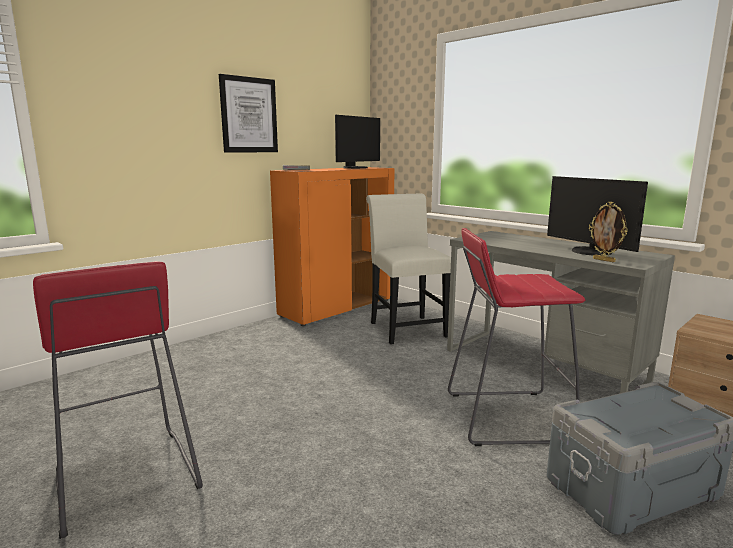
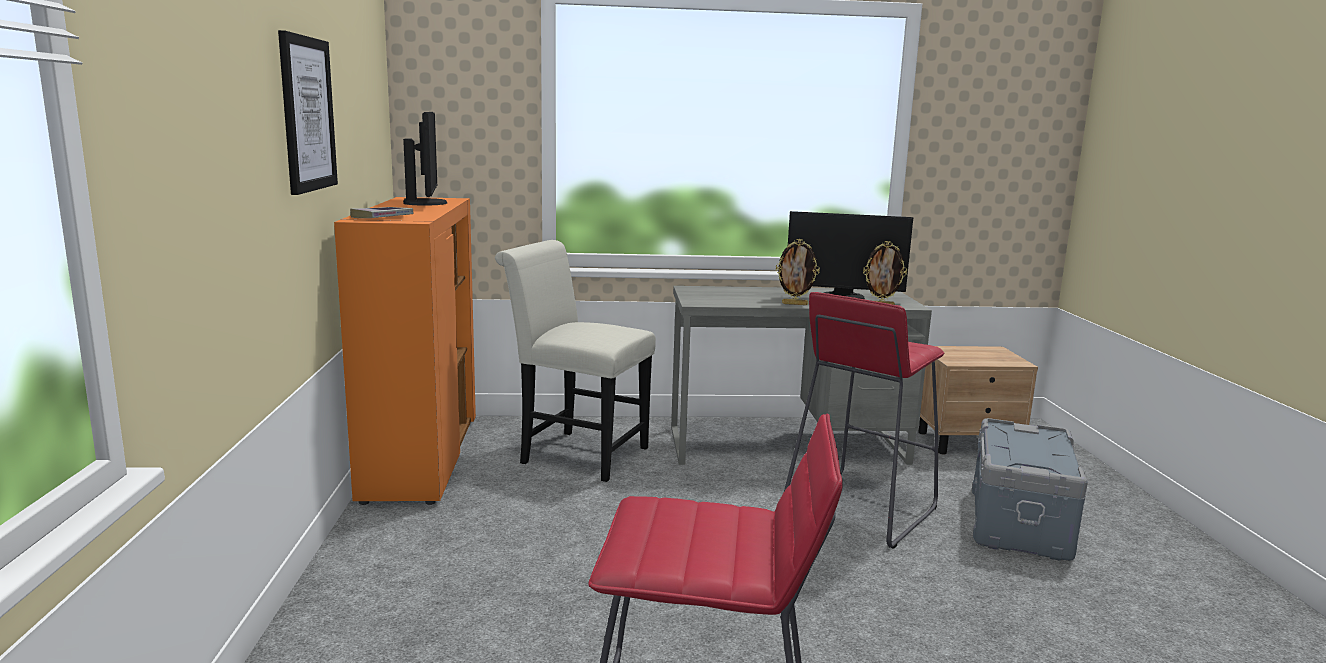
camera: 50 degrees left, 0 degrees up
(532, 249) = (795, 304): none -> picture frame

